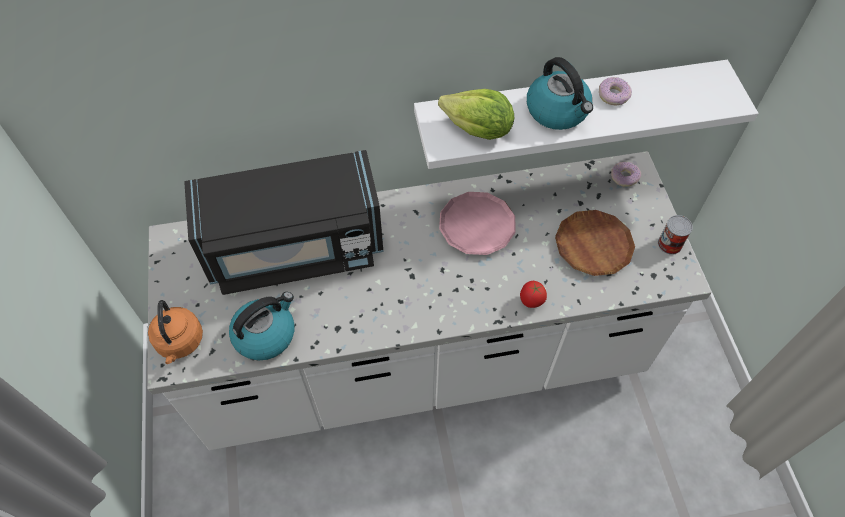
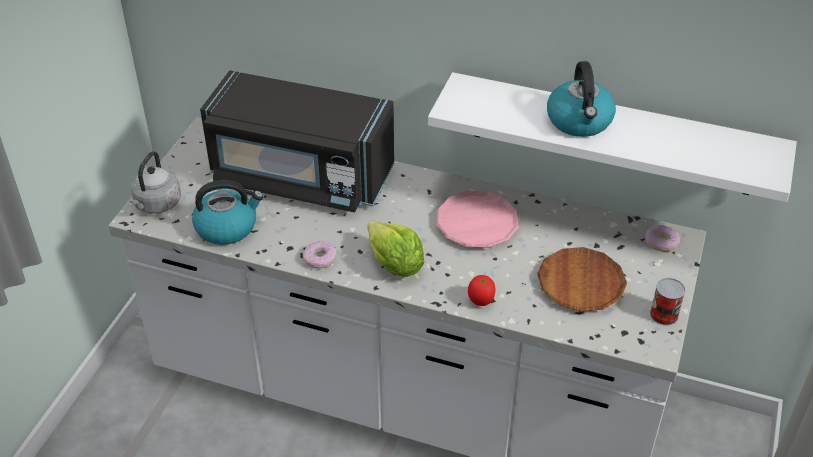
camera: 30 degrees right, 15 degrees down
(180, 343) = (156, 205): orange kettle -> grey kettle
(478, 130) = (492, 109): lettuce -> lettuce (395, 265)
(613, 95) = (646, 128): donut -> donut (320, 259)

